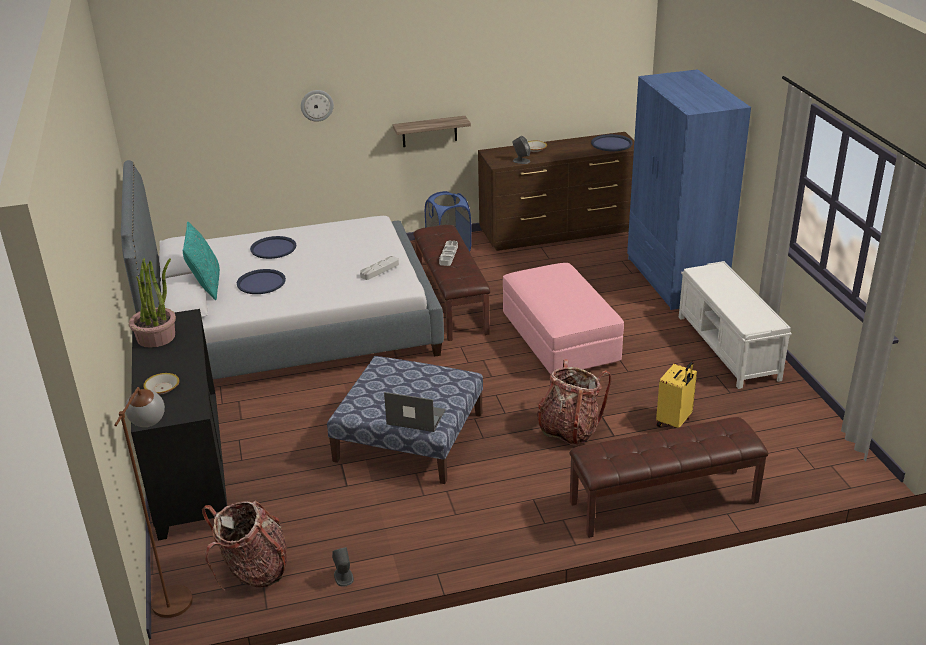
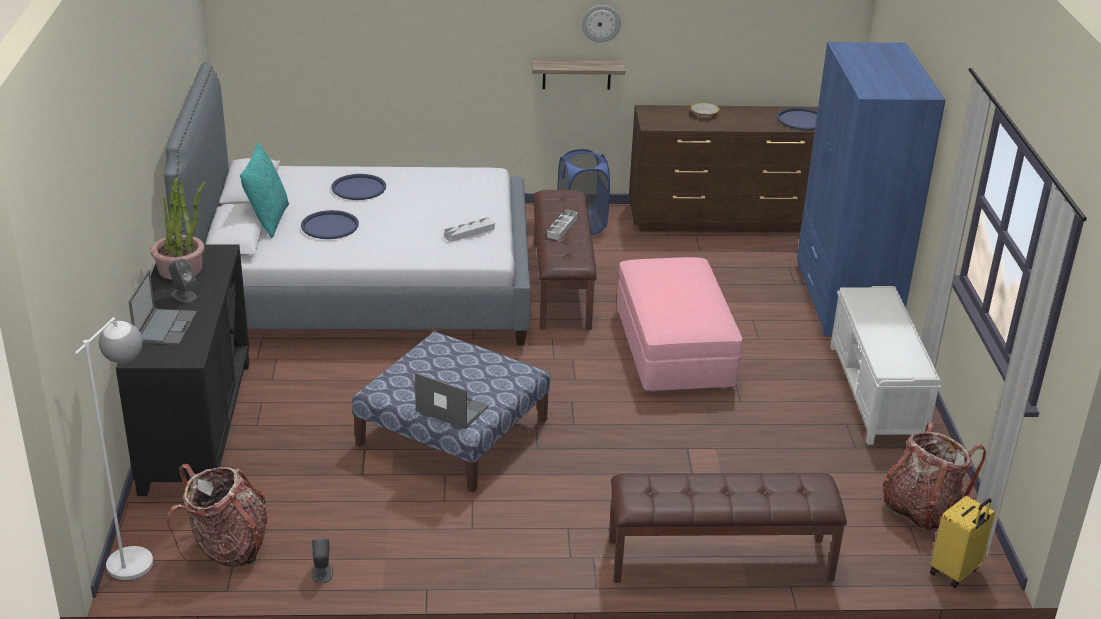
camera: 10 degrees right, 0 degrees up
(162, 388) = (165, 326): bowl -> laptop
(176, 591) = (138, 554): brown floor lamp -> white floor lamp
(317, 105) = (442, 25): wall clock -> wall clock (601, 23)
(521, 161) = (681, 126): grey speaker -> grey speaker (183, 295)
(569, 429) = (642, 456): backpack -> backpack (921, 509)
(674, 422) = (772, 470): yellow suitcase -> yellow suitcase (955, 572)

